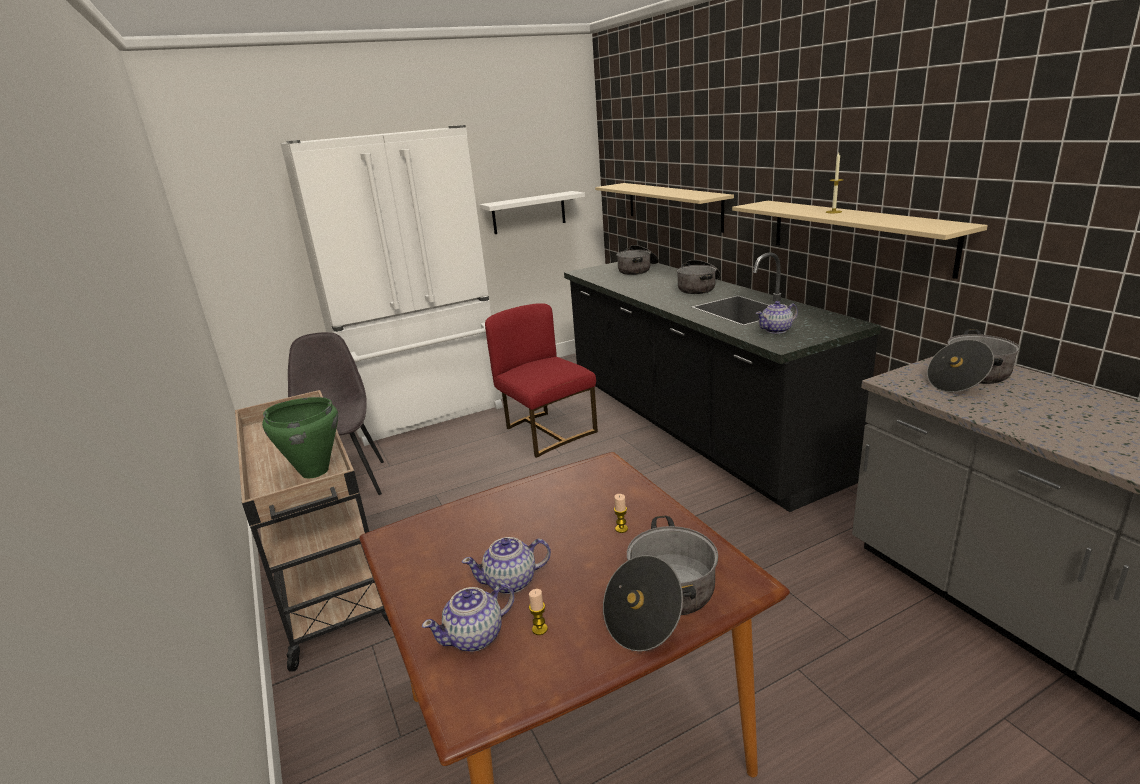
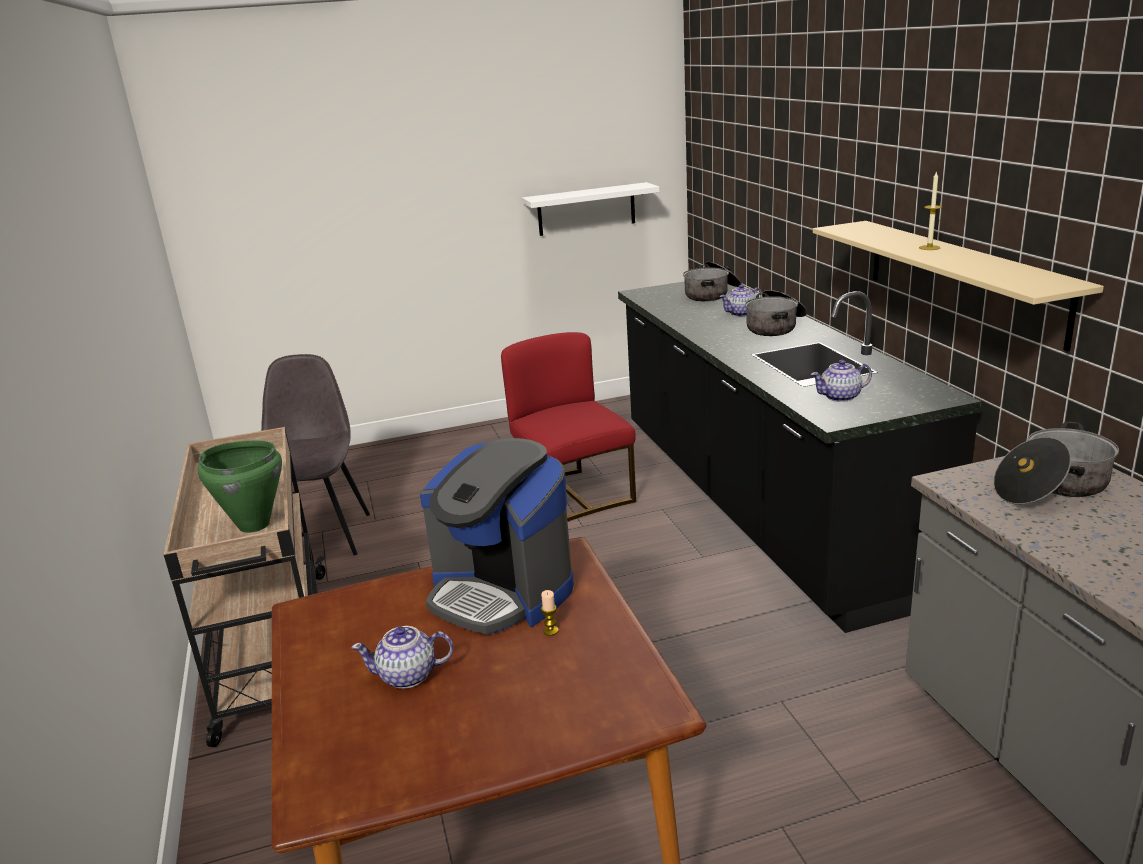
camera: 10 degrees right, 0 degrees up
(426, 412) = (435, 455): white fridge -> none
(475, 636) = (349, 729): teapot -> teapot (741, 314)
(539, 629) = (417, 730): candle -> none
(564, 502) = (501, 592): none -> coffee machine
(661, 603) = (556, 720): cooking pot -> none
(673, 205) = (763, 213): beige shelf -> none

